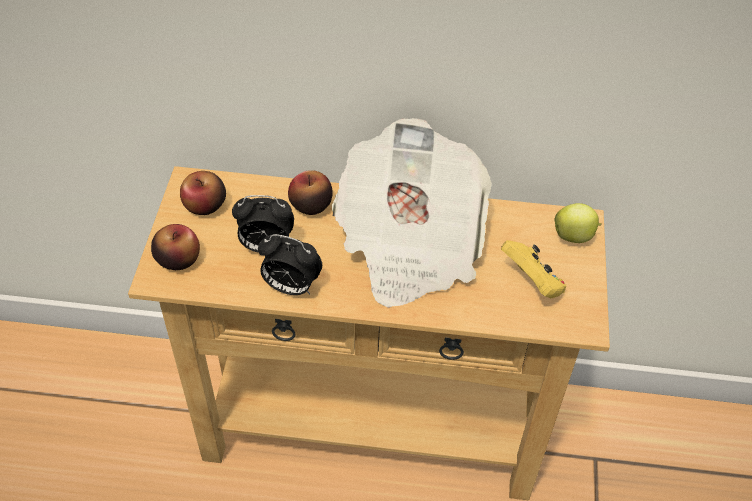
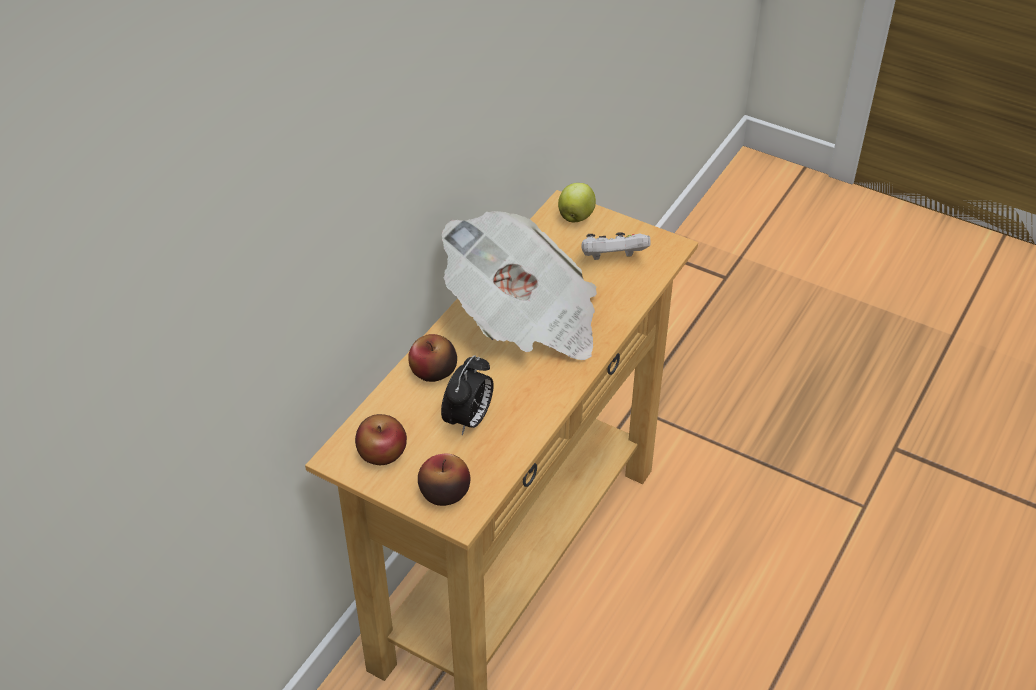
camera: 65 degrees left, 5 degrees down
(290, 287) = (530, 416): alarm clock -> none
(532, 283) = (612, 259): yellow game controller -> white game controller

